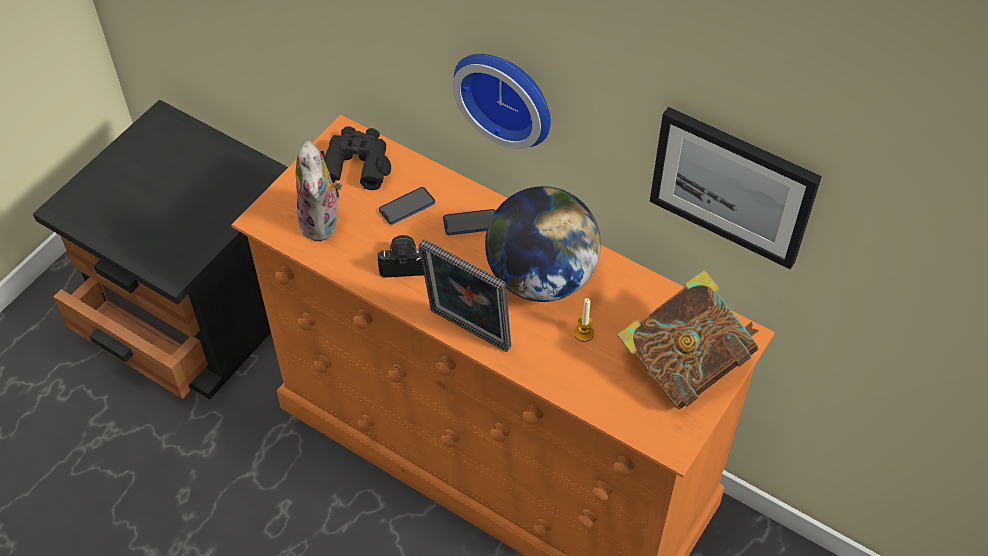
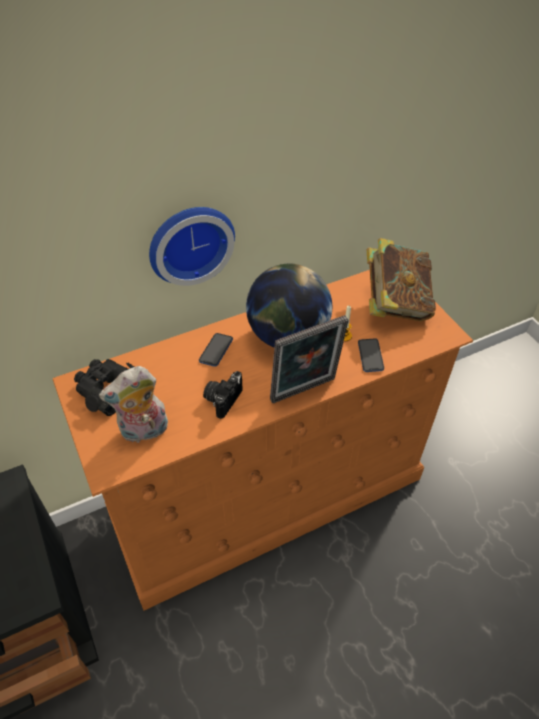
camera: 60 degrees left, 5 degrees down
(323, 222) = (144, 432): plush toy -> plush toy turned 135 degrees clockwise
(407, 207) = (173, 377): phone -> phone (370, 356)
(733, 186) = (358, 180): picture -> none

